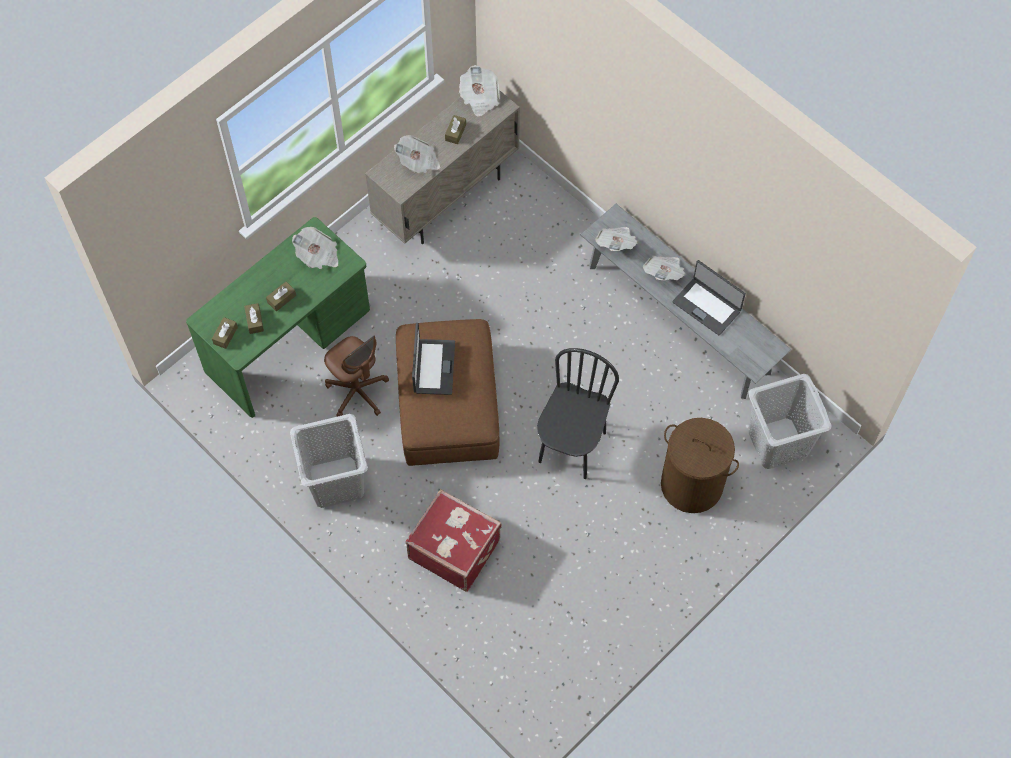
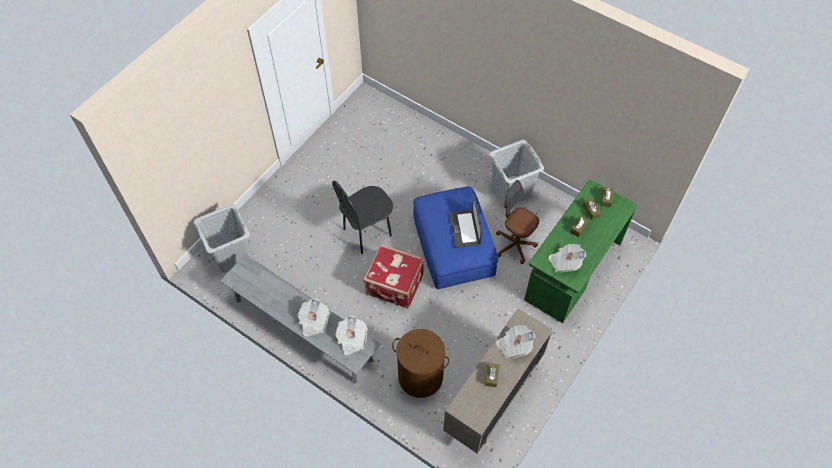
camera: 170 degrees right, 5 degrees down
(447, 404) = (453, 246): brown ottoman -> blue ottoman
(454, 548) = (429, 165): red suitcase -> red suitcase (394, 286)
(479, 98) = (480, 413): newspaper -> none
(571, 447) = (367, 232): black chair -> black chair turned 45 degrees clockwise
(692, 484) = (287, 222): brown laundry basket -> brown laundry basket (420, 377)
(707, 306) = (280, 302): laptop -> none

